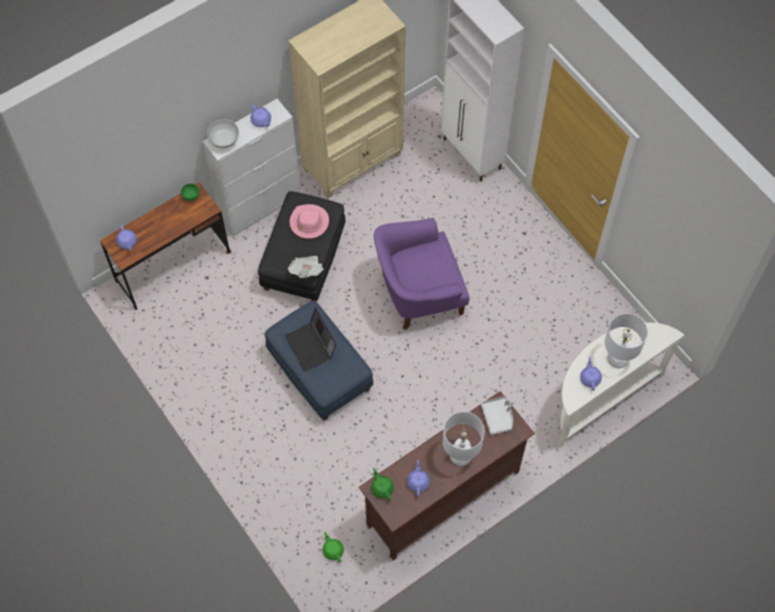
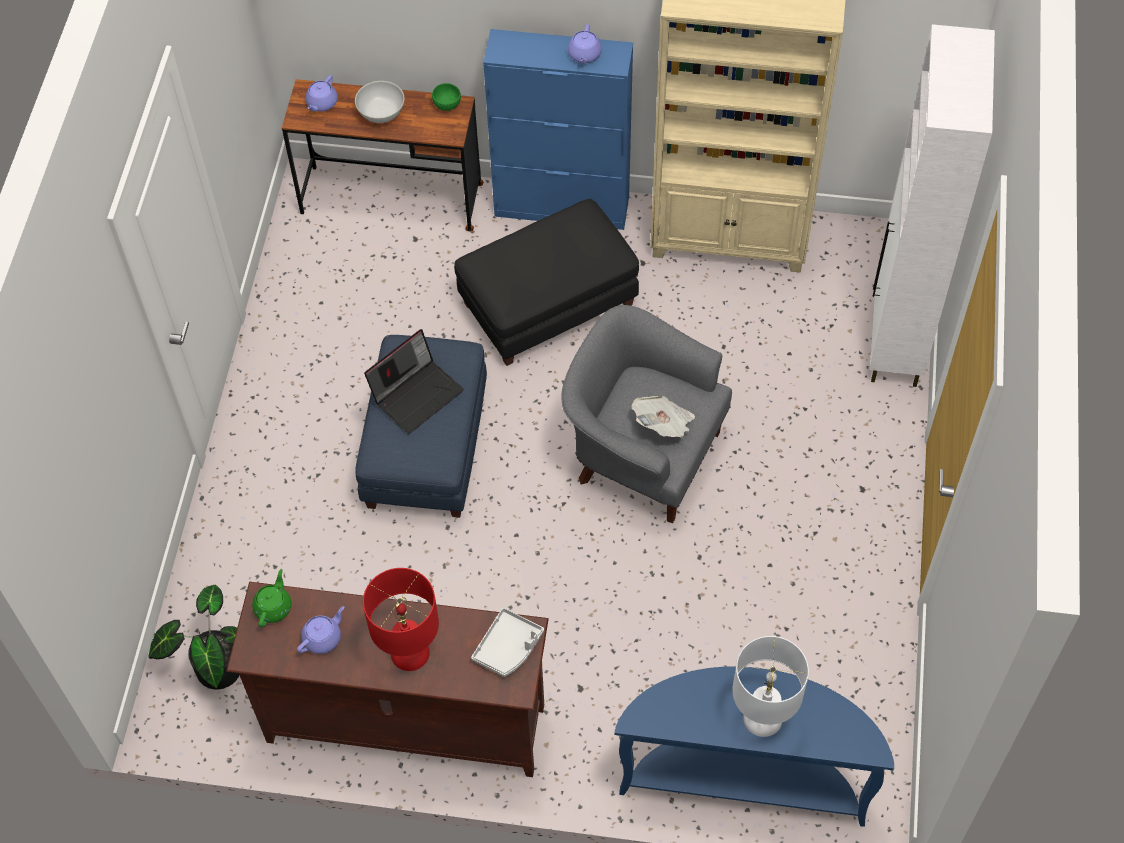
camera: 45 degrees right, 5 degrees down
(224, 141) = (515, 46): white bowl -> white bowl (381, 114)
(261, 207) = (562, 207): white cabinet -> blue cabinet
(307, 270) = (508, 303): newspaper -> newspaper (663, 424)
(309, 223) = (571, 250): pink hat -> none
(311, 346) = (417, 393): laptop -> laptop turned 150 degrees counterclockwise
(333, 550) = (214, 666): green teapot -> potted plant
(418, 294) = (642, 454): purple armchair -> grey armchair
(460, 455) = (409, 653): white table lamp -> red table lamp
(590, 378) = (696, 710): purple teapot -> none
(600, 396) = (744, 778): white console table -> blue console table

